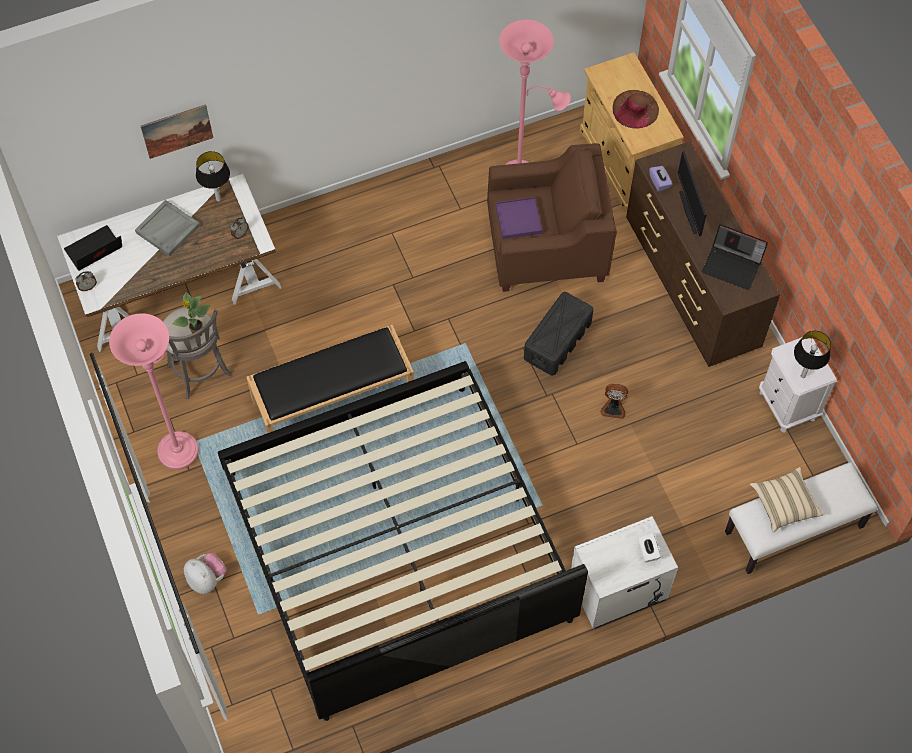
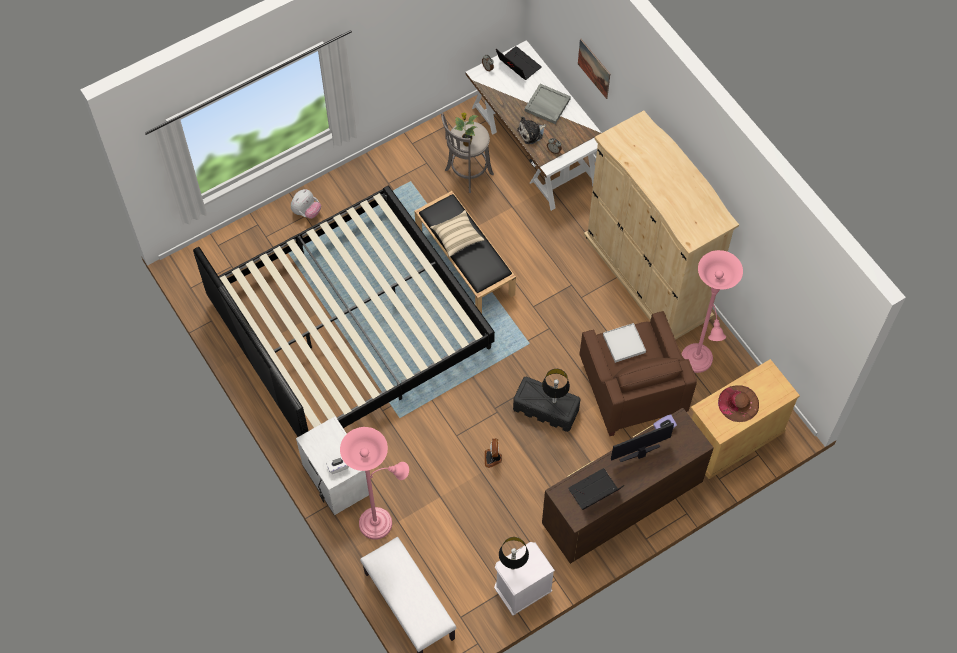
camera: 80 degrees right, 0 degrees up
(177, 446) = (405, 172): pink floor lamp -> pink floor lamp (380, 522)
(206, 254) = (531, 133): none -> plush toy
(218, 199) = (581, 131): table lamp -> table lamp (554, 401)
(398, 203) = (648, 275): none -> beige wardrobe
(518, 219) = (624, 343): purple tray -> white tray
(732, 265) = (594, 493): laptop -> laptop turned 45 degrees clockwise
(784, 504) = (406, 573): beige pillow -> beige pillow (457, 237)

